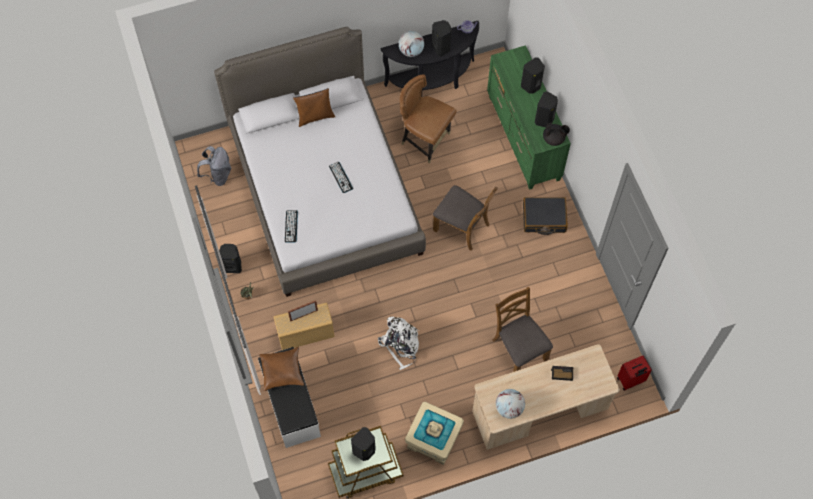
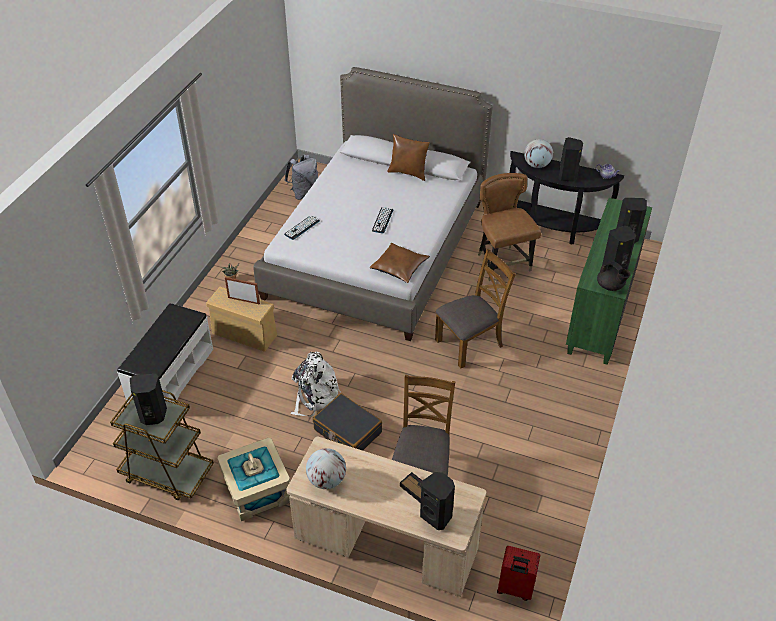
camera: 40 degrees right, 20 degrees down
(232, 266) = (245, 254): black speaker -> black speaker (437, 516)
(282, 371) = (175, 324): brown pillow -> brown pillow (399, 267)
(462, 227) = (470, 343): brown chair -> brown chair turned 105 degrees counterclockwise
(544, 218) = (559, 385): black suitcase -> black suitcase (347, 431)

